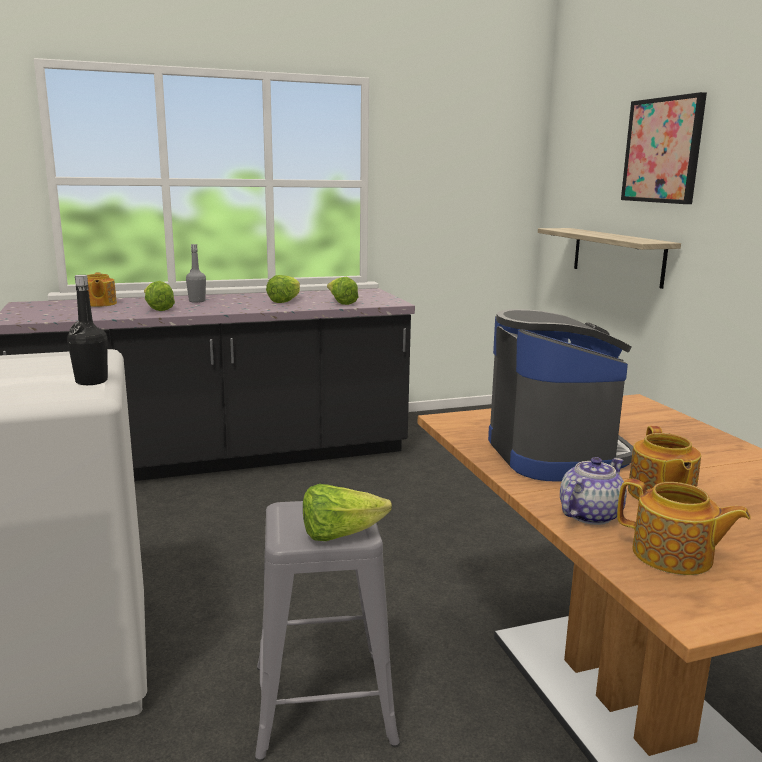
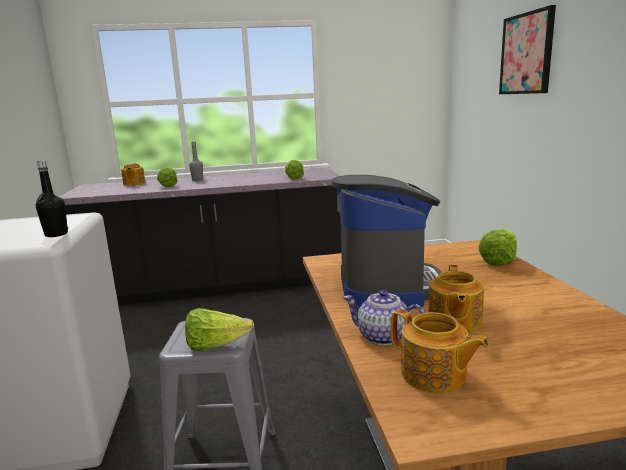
camera: 10 degrees right, 0 degrees up
(285, 301) = (255, 178): lettuce -> lettuce (499, 261)
(589, 515) = (384, 337): teapot -> teapot turned 120 degrees counterclockwise
(617, 256) = (498, 137): shelf -> none

